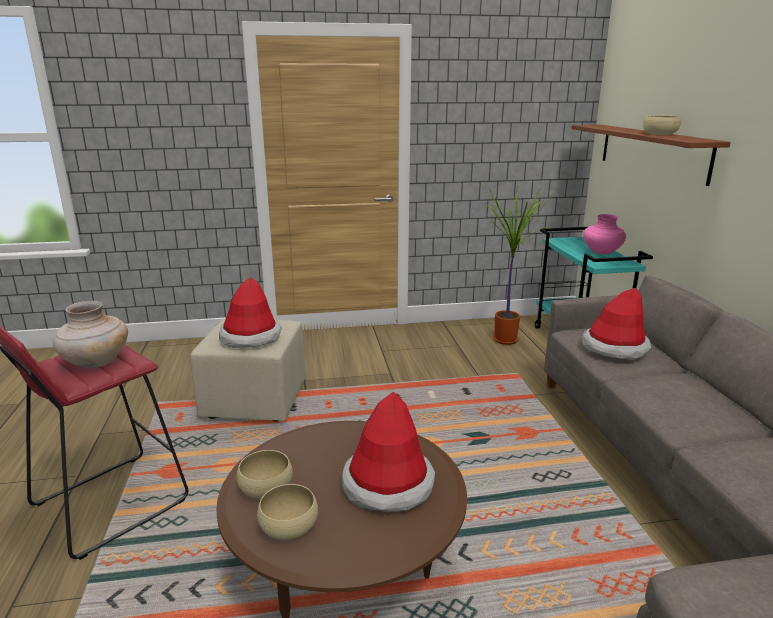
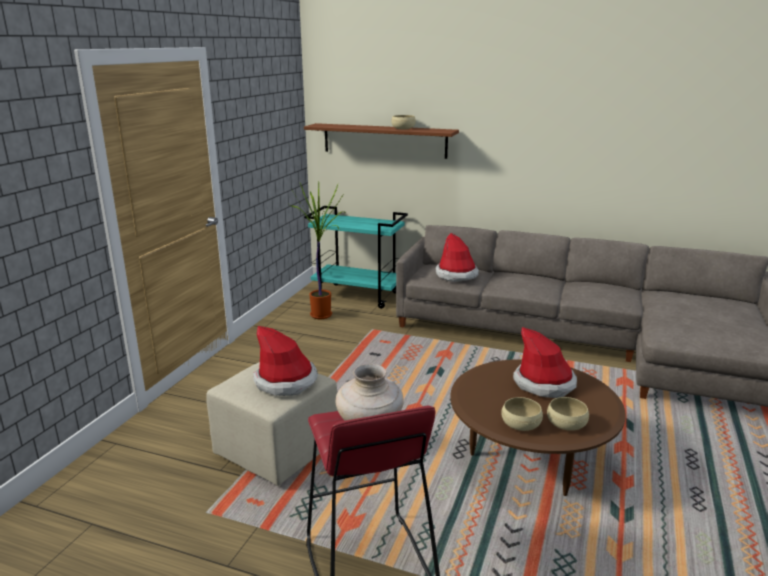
camera: 60 degrees left, 0 degrees up
(602, 252) = (364, 221): pink vase -> none

